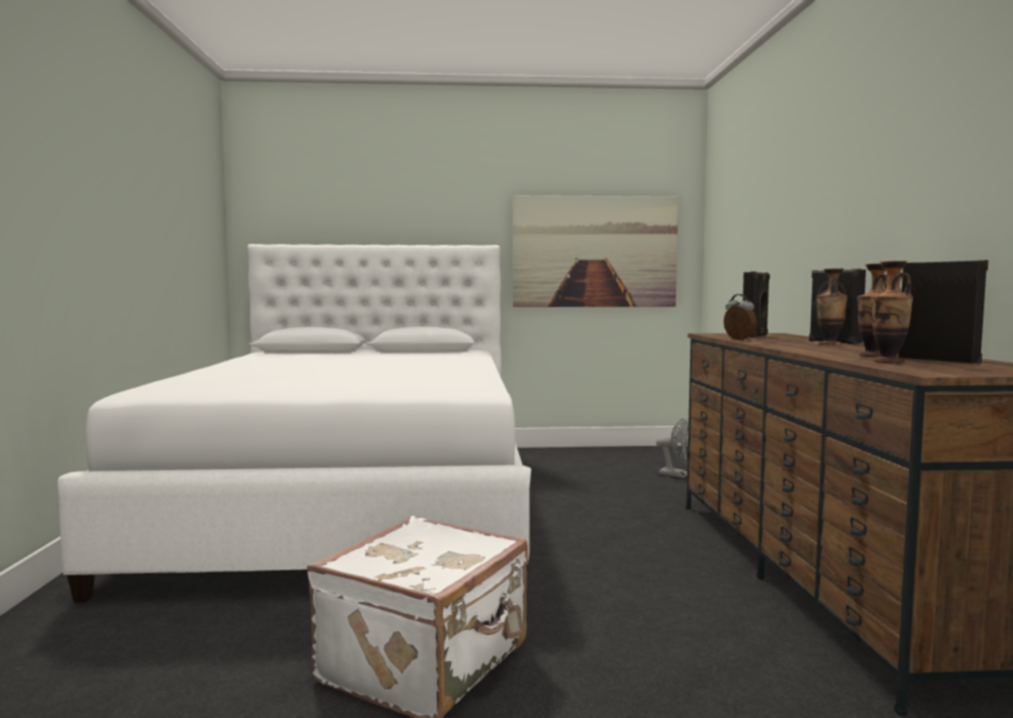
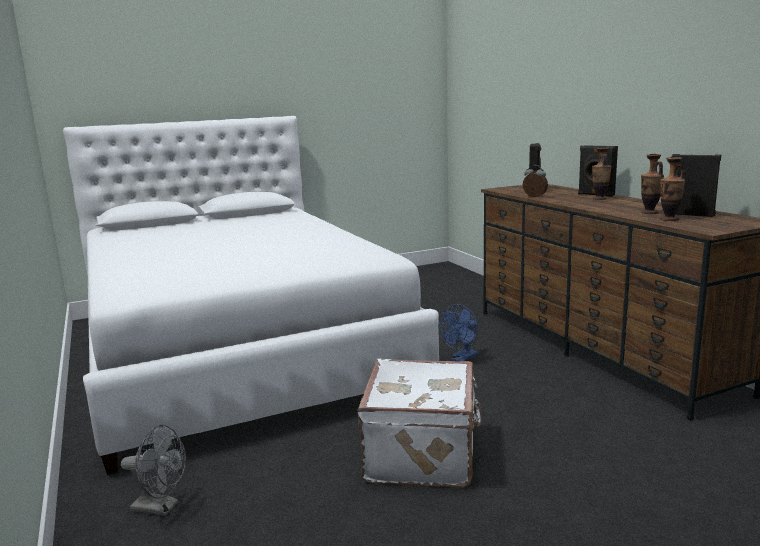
camera: 20 degrees left, 10 degrees up
(594, 252) = (368, 116): picture -> none
(602, 556) = (462, 359): none -> blue fan
(678, 475) = (457, 288): grey fan -> grey fan (161, 507)

